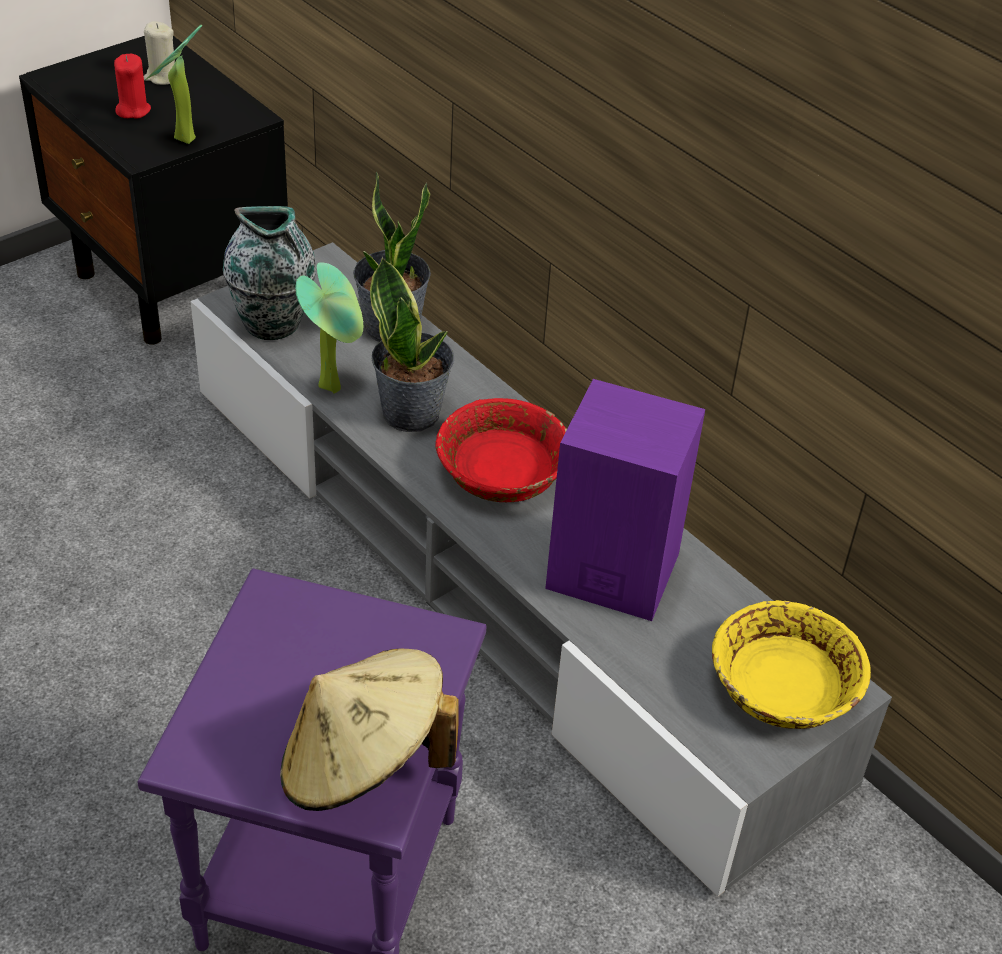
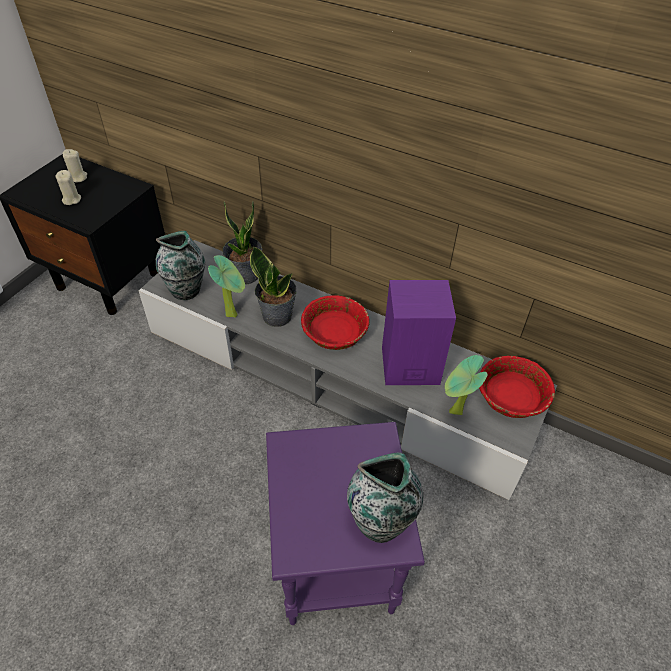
camera: 20 degrees left, 5 degrees up
(133, 110) = (71, 199): red candle -> beige candle
(180, 141) = (106, 209): potted plant -> potted plant (454, 413)
(363, 765) = (381, 522): beige hat -> vase
(783, 686) = (511, 396): yellow bowl -> red bowl

